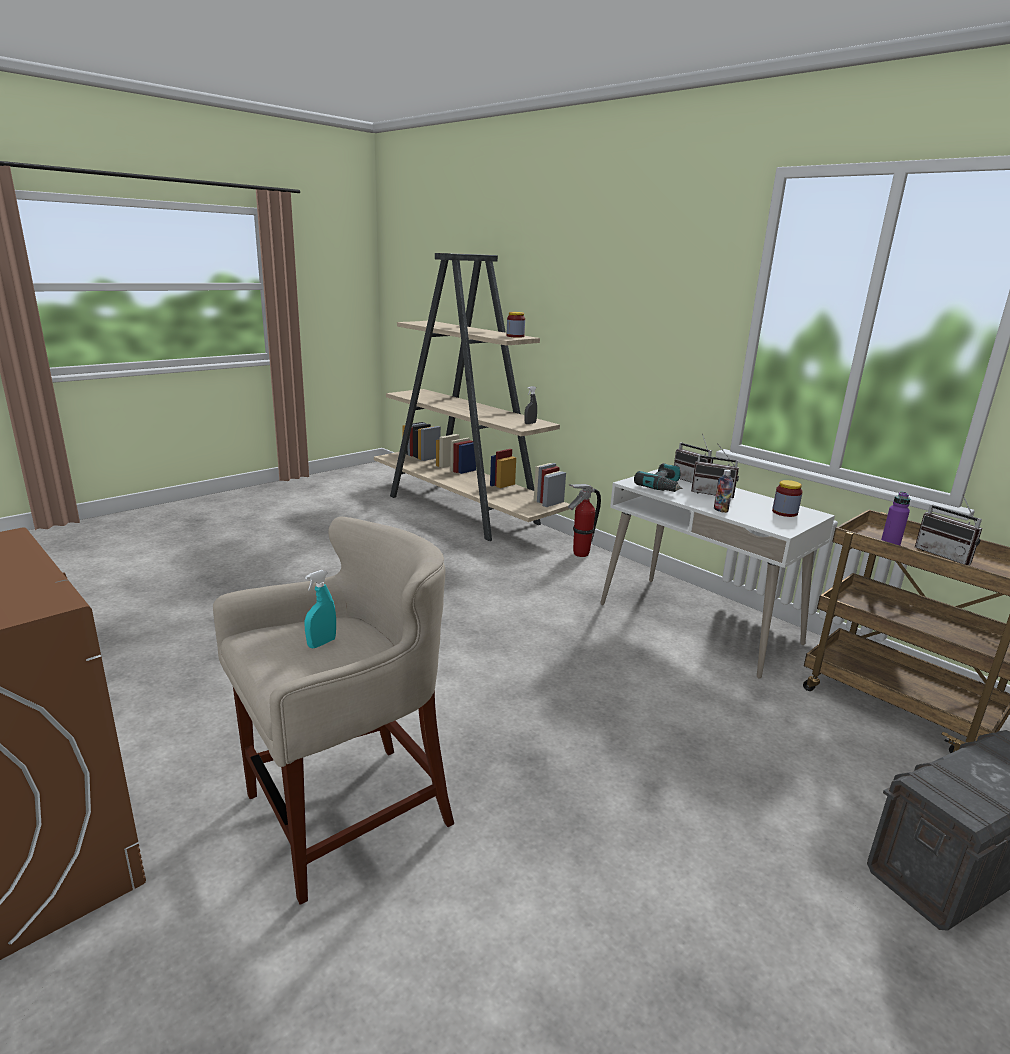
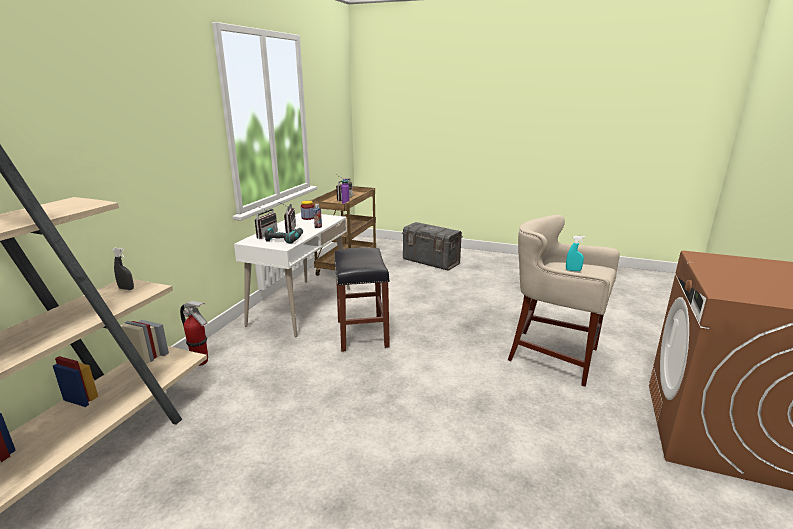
camera: 115 degrees left, 0 degrees up
(515, 336) = (66, 203): jar -> none
(576, 649) = (363, 334): none -> black stool

